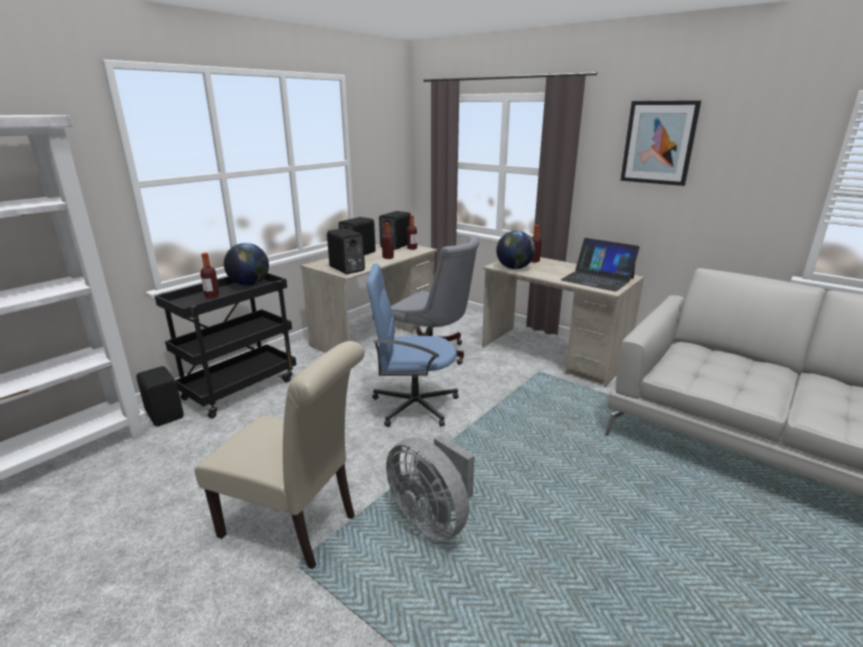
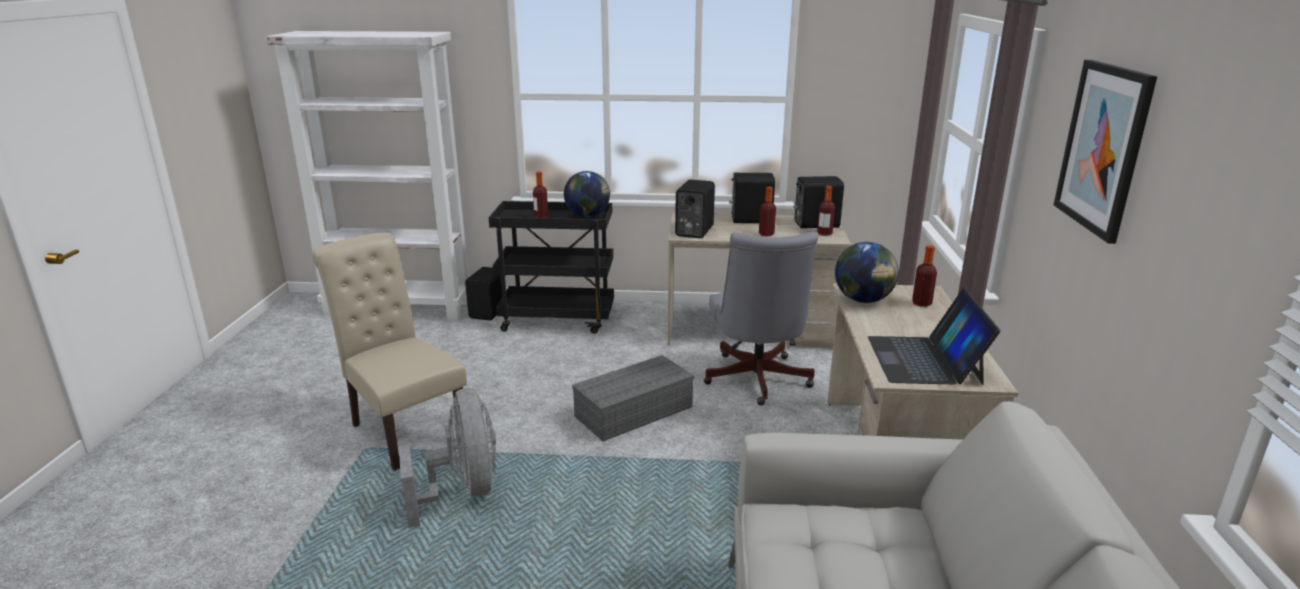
camera: 55 degrees right, 0 degrees up
(296, 527) = (403, 430): beige chair -> beige chair turned 150 degrees clockwise
(413, 405) = (634, 410): blue office chair -> grey storage box
(432, 519) = (463, 491): grey fan -> grey fan turned 150 degrees clockwise

